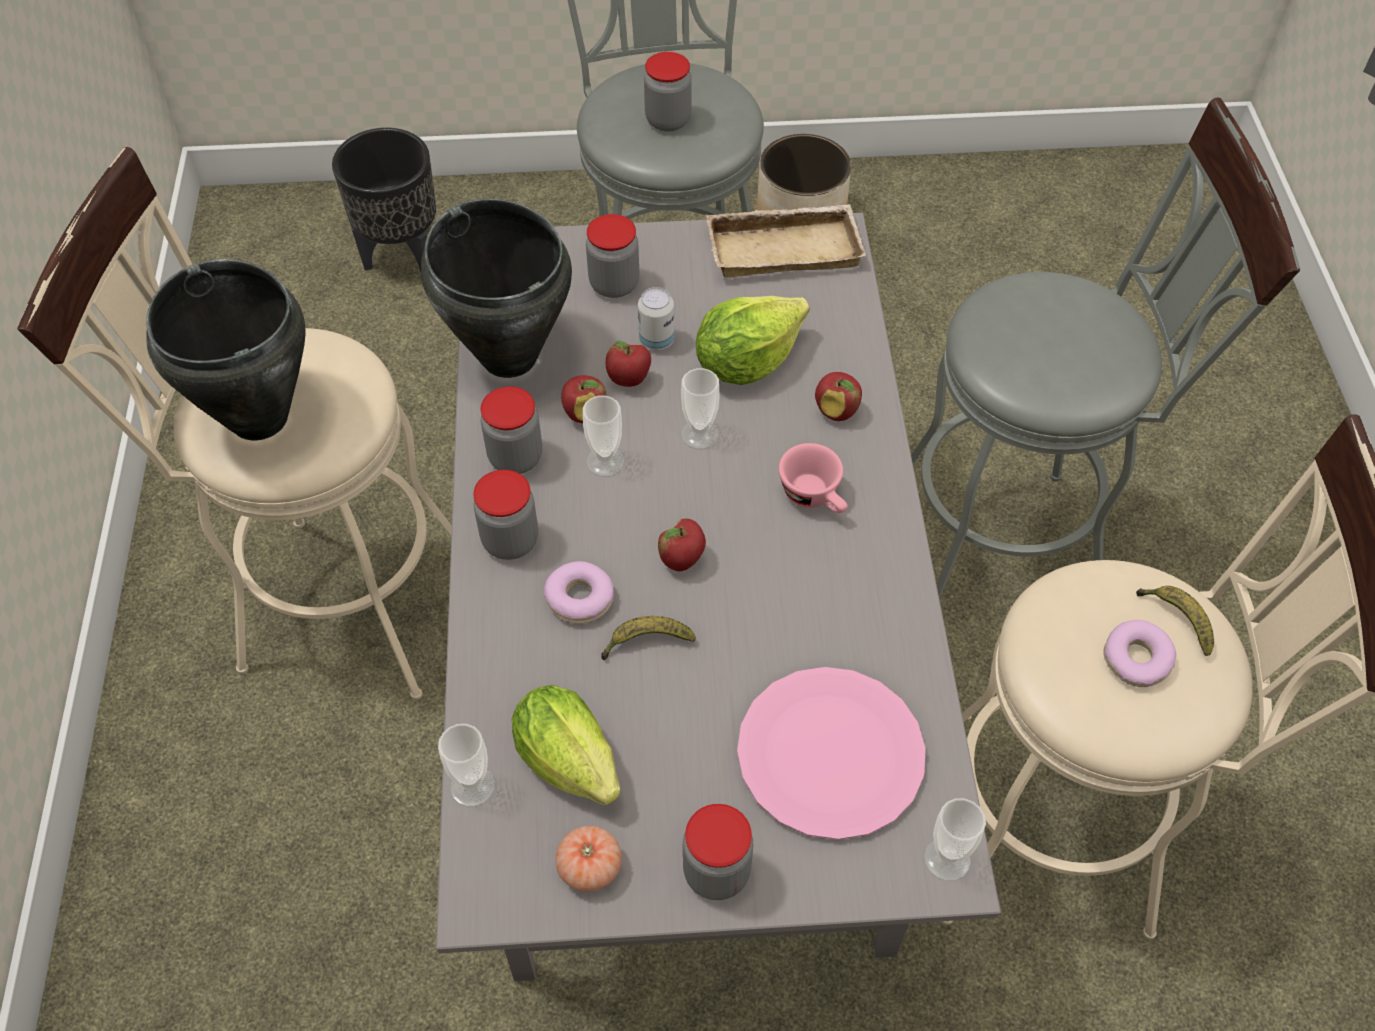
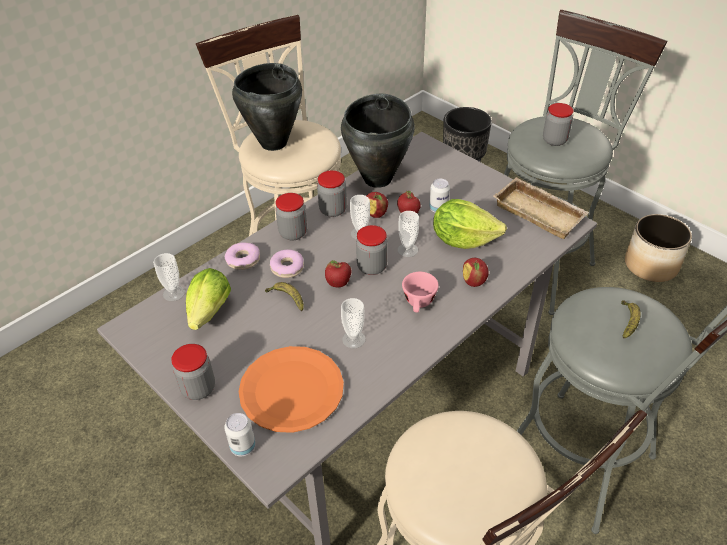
camera: 50 degrees right, 10 degrees down
(589, 867) = (167, 348): tomato -> none
(614, 284) = (450, 181): jar -> jar (372, 267)
(829, 754) = (291, 390): pink plate -> orange plate
(879, 880) = (243, 447): none -> can
(947, 858) = (277, 466): cup -> cup (353, 339)
(1135, 659) = (464, 475): donut -> donut (243, 260)
(1177, 620) = (508, 479): banana -> banana (628, 322)

